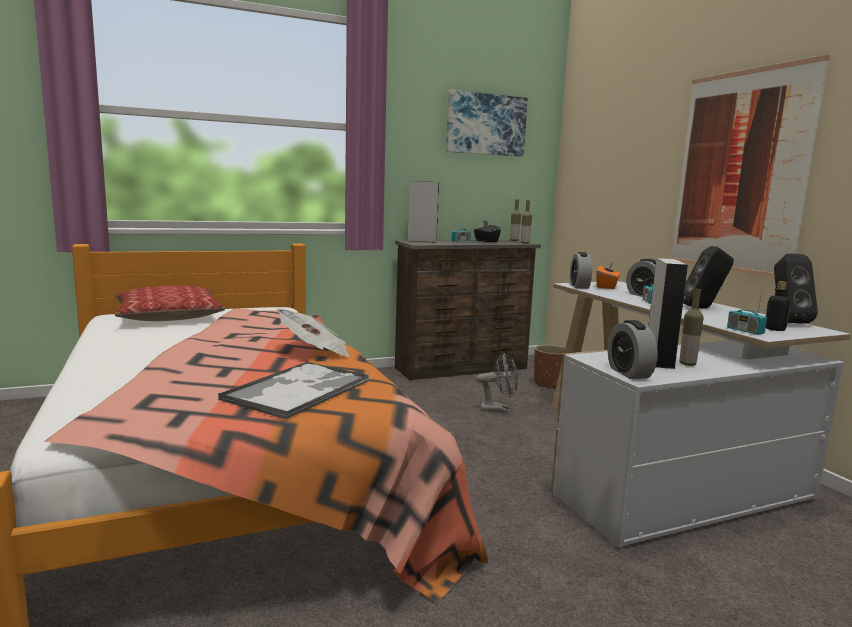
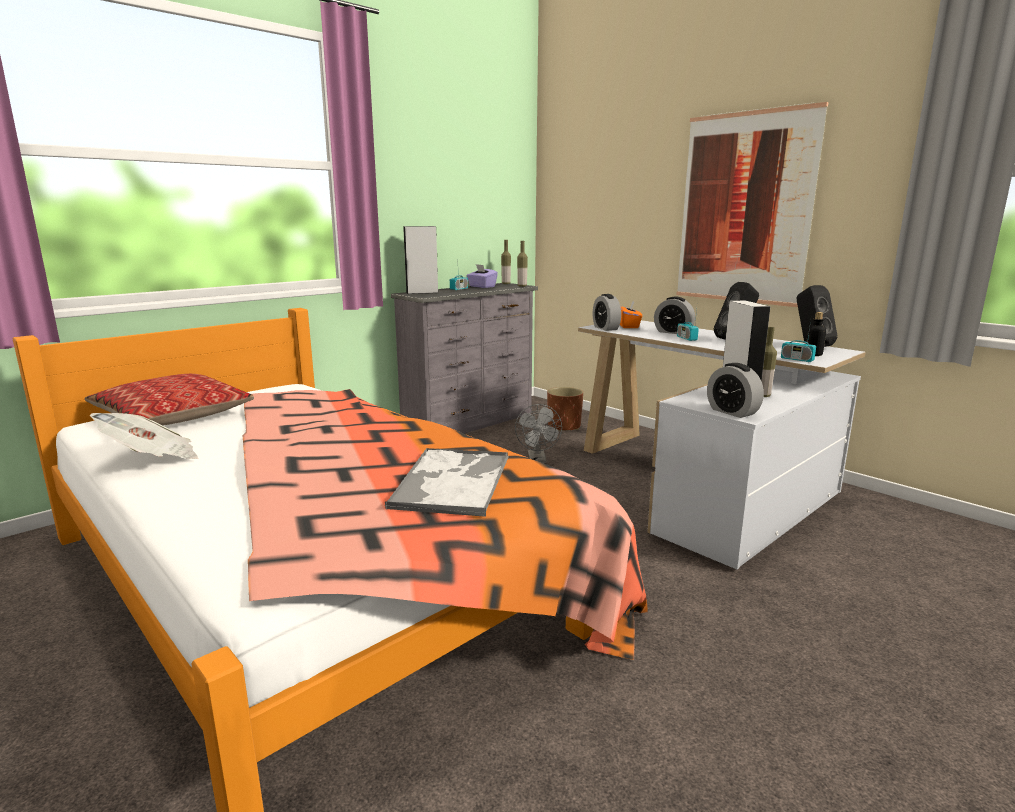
camera: 20 degrees left, 5 degrees up
(315, 352) = (410, 434): newspaper -> newspaper (152, 458)
(463, 368) = (471, 423): brown dresser -> grey dresser
(485, 124) = (468, 159): picture -> none
(486, 241) = (482, 286): black tissue box -> purple tissue box
(498, 409) = (538, 460): grey fan -> grey fan turned 105 degrees clockwise

